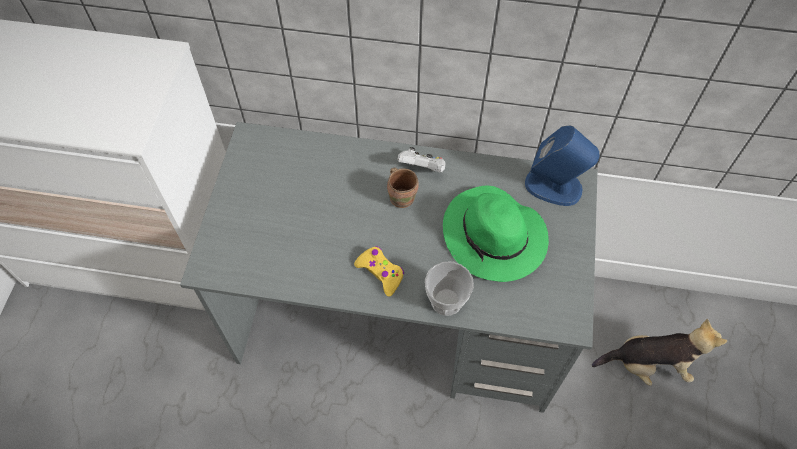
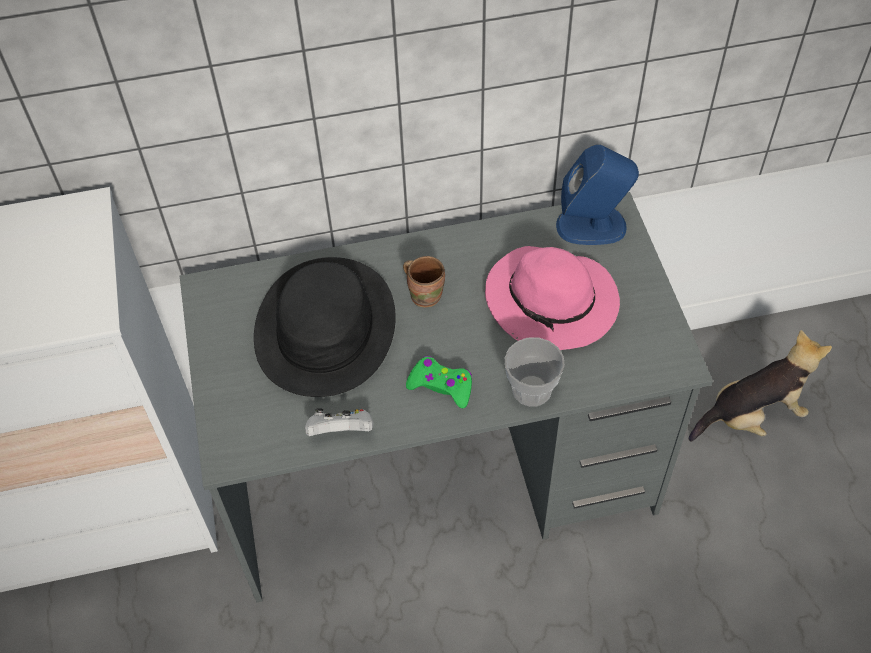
camera: 20 degrees left, 5 degrees down
(318, 197) = (325, 328): none -> black hat
(380, 272) = (441, 386): yellow game controller -> green game controller
(422, 168) = (433, 255): white game controller -> white game controller (341, 432)
(495, 238) = (553, 303): green hat -> pink hat

